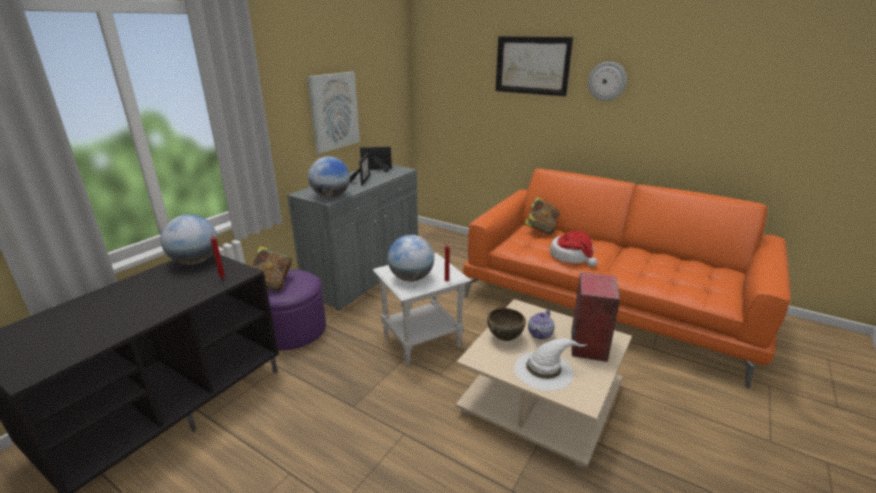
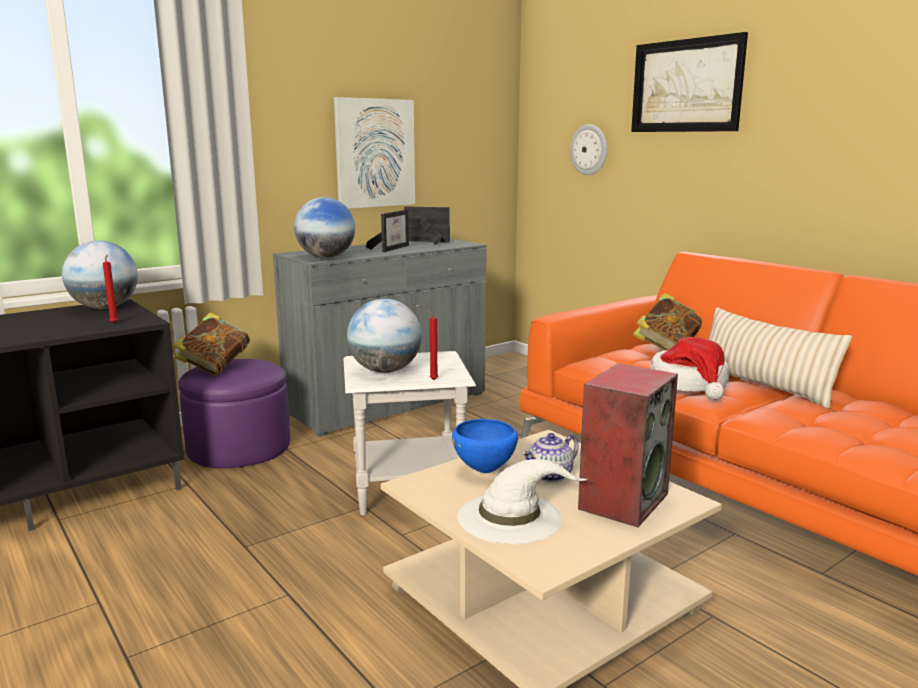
camera: 20 degrees right, 10 degrees down
(505, 338) = (485, 470): brown bowl -> blue bowl
(605, 250) = (763, 385): none -> beige pillow
(607, 81) = (804, 100): wall clock -> wall clock (589, 149)

